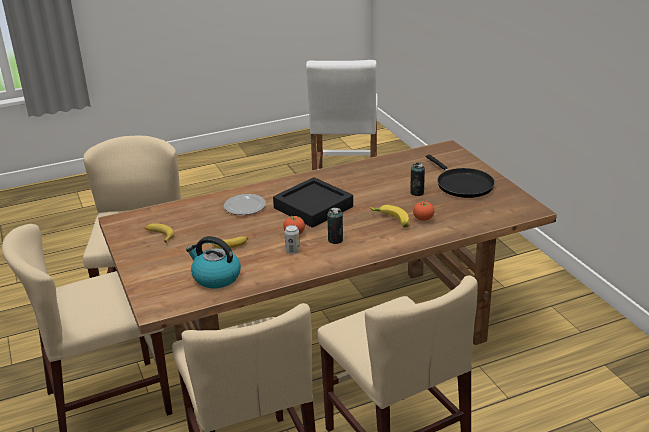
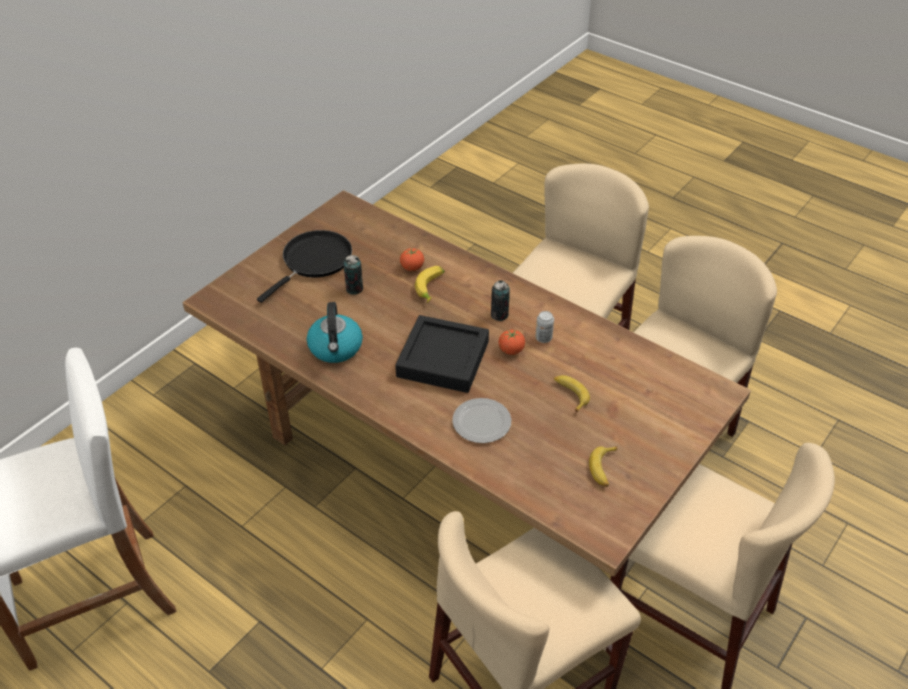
camera: 120 degrees left, 15 degrees up
(215, 277) = (636, 374): kettle -> kettle (336, 348)

